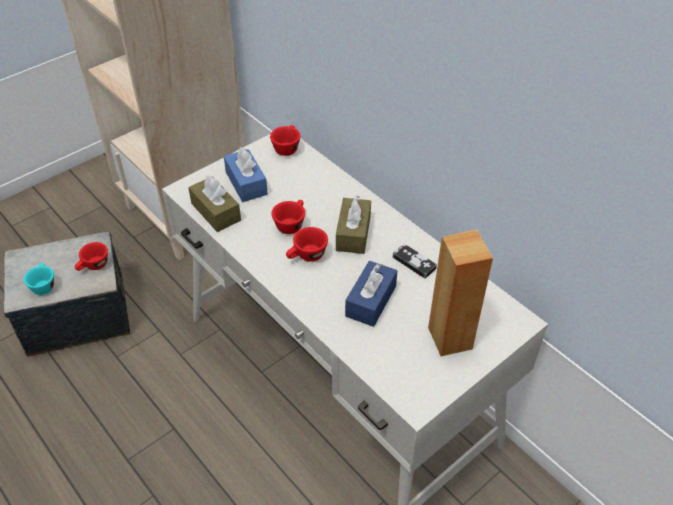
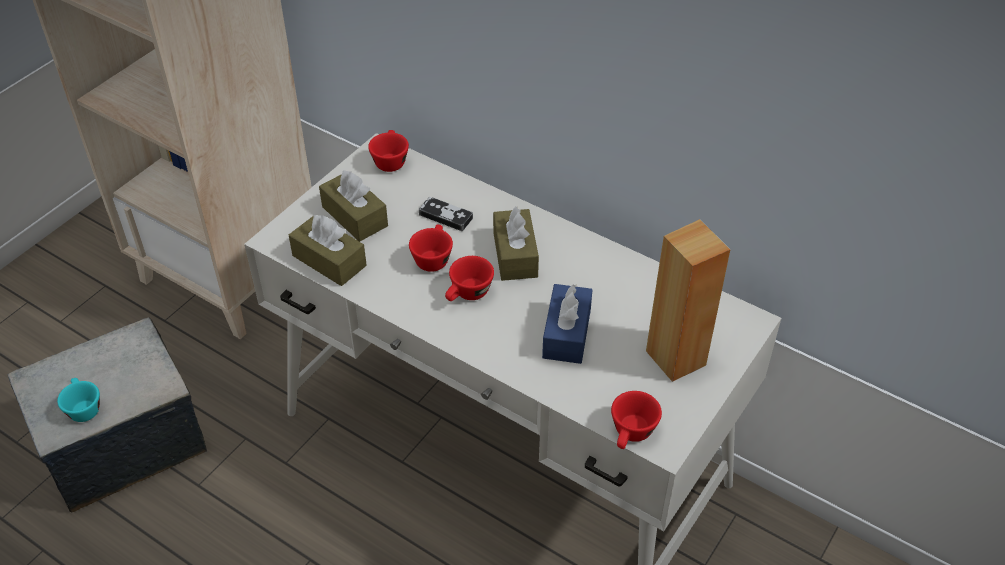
camera: 15 degrees left, 0 degrees up
(94, 266) = (145, 368): red cup -> red cup (631, 435)
(246, 183) = (355, 216): blue tissue box -> brown tissue box
(414, 263) = (602, 276): game controller -> game controller (445, 216)

